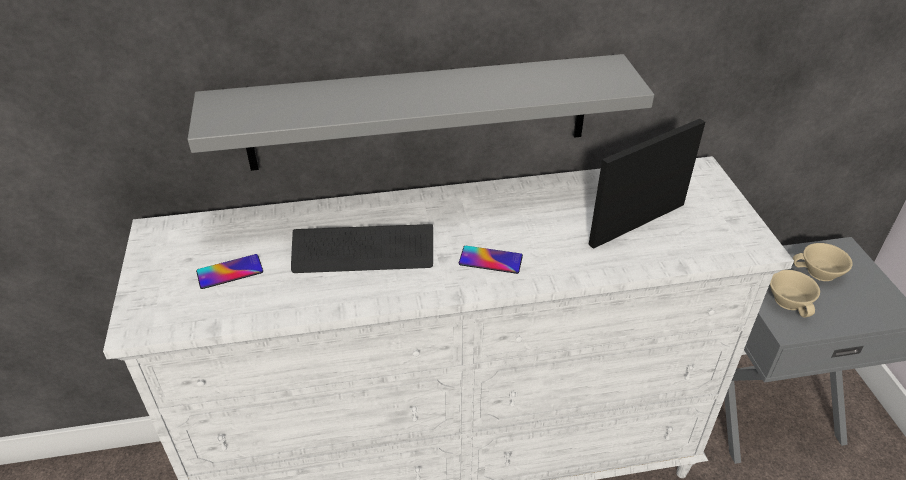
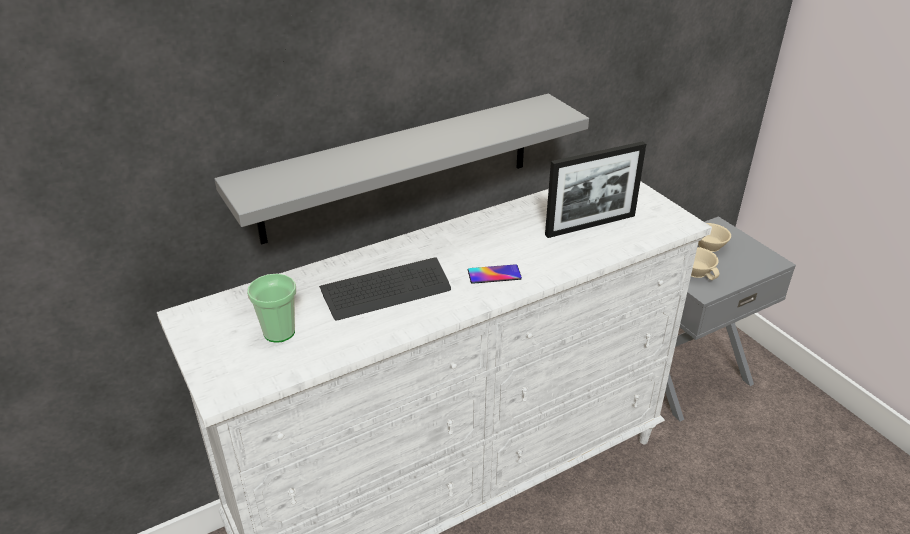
camera: 20 degrees left, 5 degrees down
(230, 272) = (279, 332): phone -> cup
(637, 224) = (590, 225): picture frame -> picture frame turned 150 degrees counterclockwise

